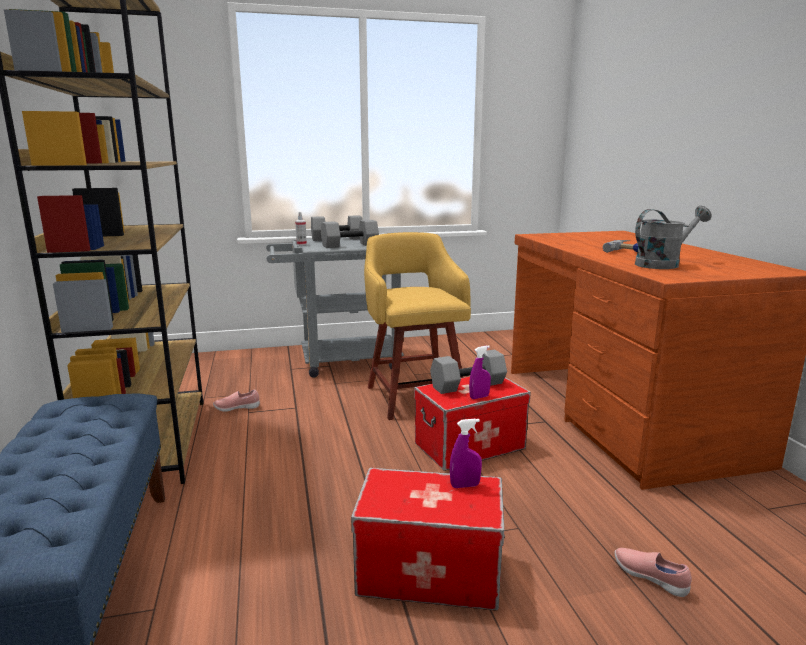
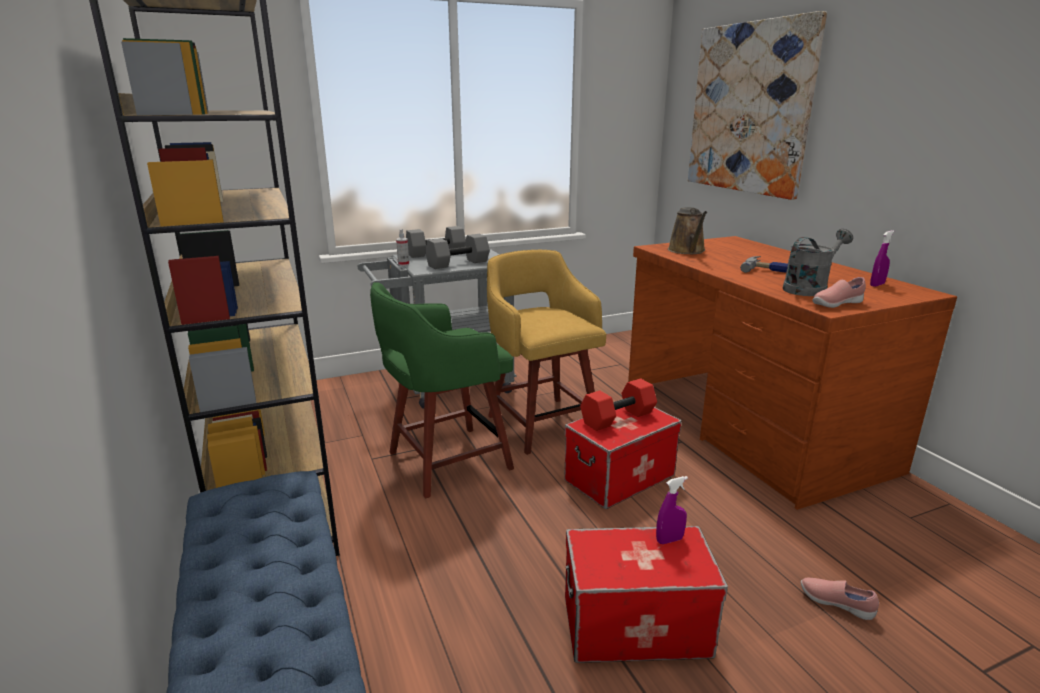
camera: 10 degrees left, 5 degrees up
(237, 408) = (357, 455): pink shoe -> pink shoe (836, 304)
(312, 419) = (445, 461): none -> green stool
(468, 385) = (617, 417): grey dumbbell -> red dumbbell
(479, 397) = (635, 431): purple spray bottle -> purple spray bottle (877, 285)
(564, 238) = (687, 251): none -> brown watering can
(636, 107) = (749, 109): none -> picture

